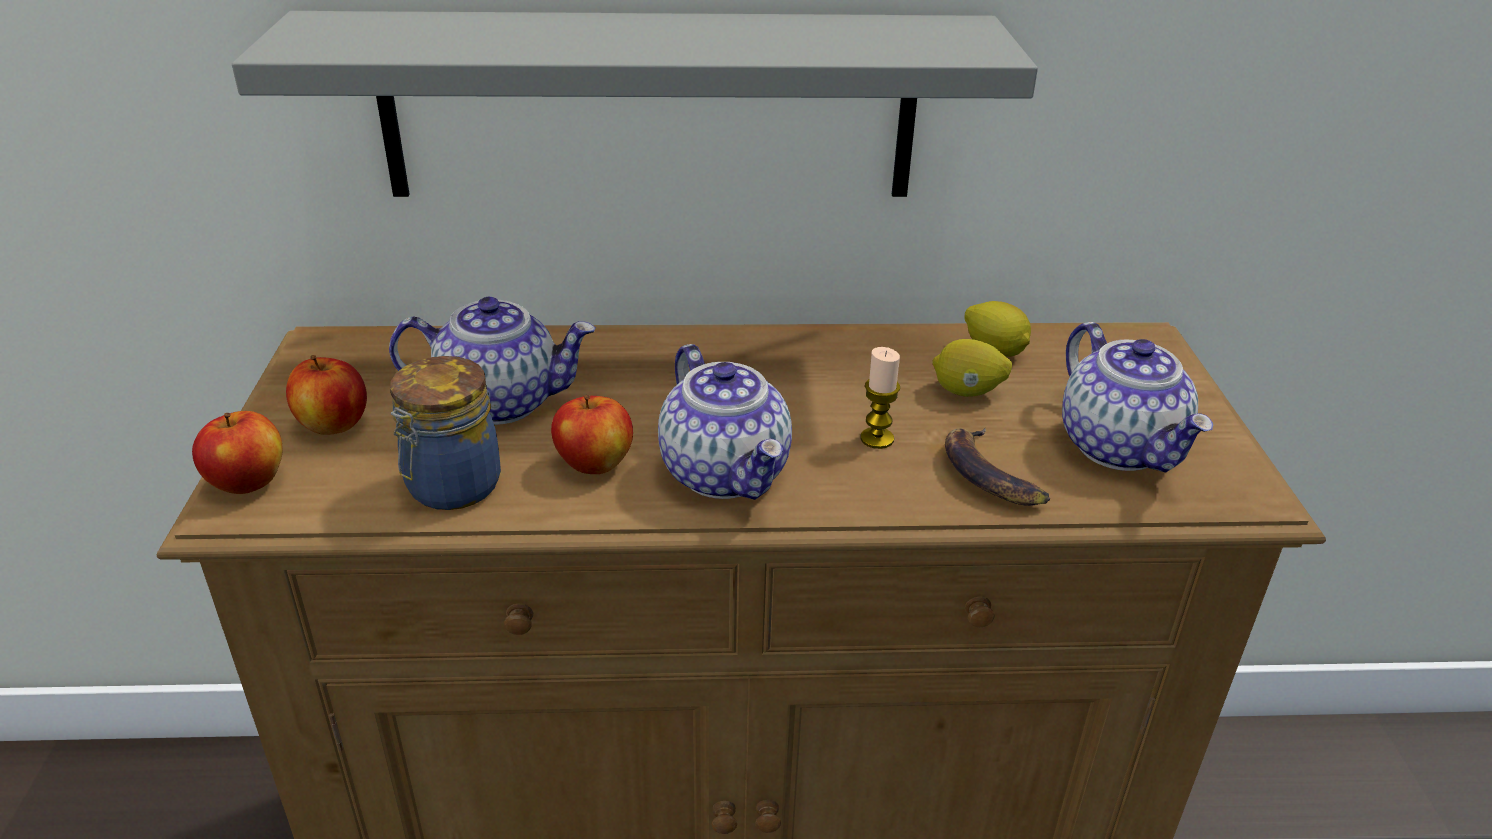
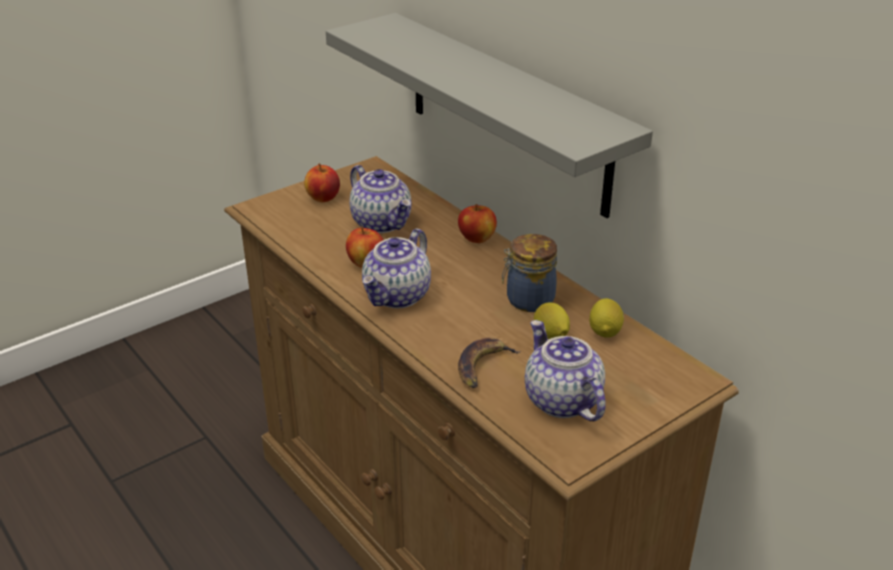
camera: 55 degrees right, 0 degrees up
(248, 482) = (272, 201): apple -> apple (477, 239)
(451, 488) = (314, 240): jar -> jar (528, 300)
(877, 439) = (473, 324): candle -> none
(1121, 447) = (561, 400): teapot -> teapot turned 120 degrees clockwise

